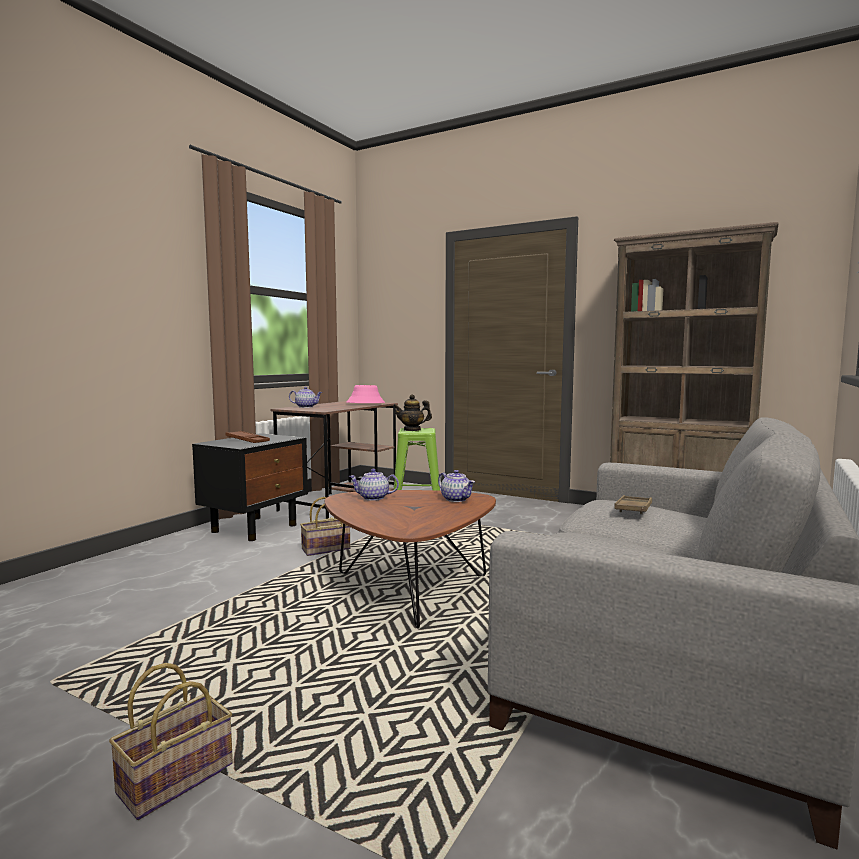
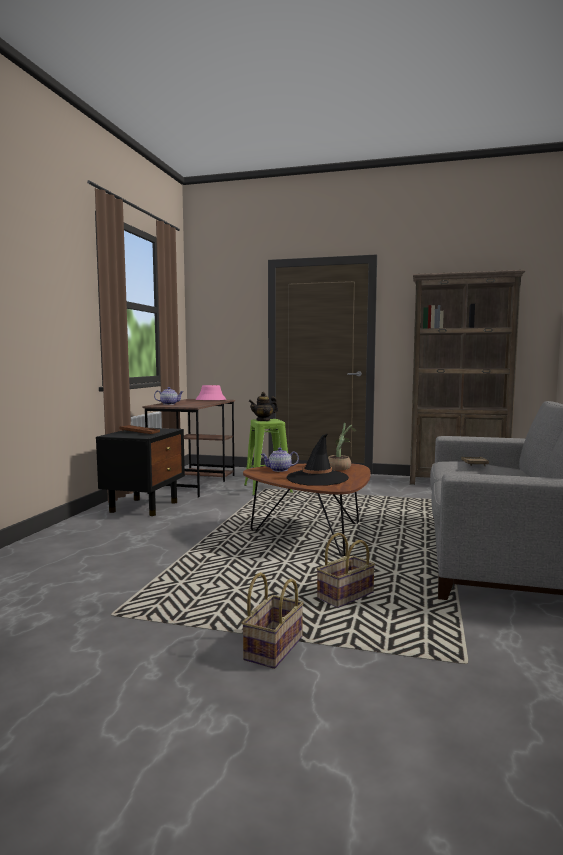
camera: 15 degrees left, 0 degrees up
(325, 549) = (221, 517): basket -> basket (345, 597)
(402, 514) = (317, 478): none -> black hat
(456, 499) = (340, 467): teapot -> potted plant

